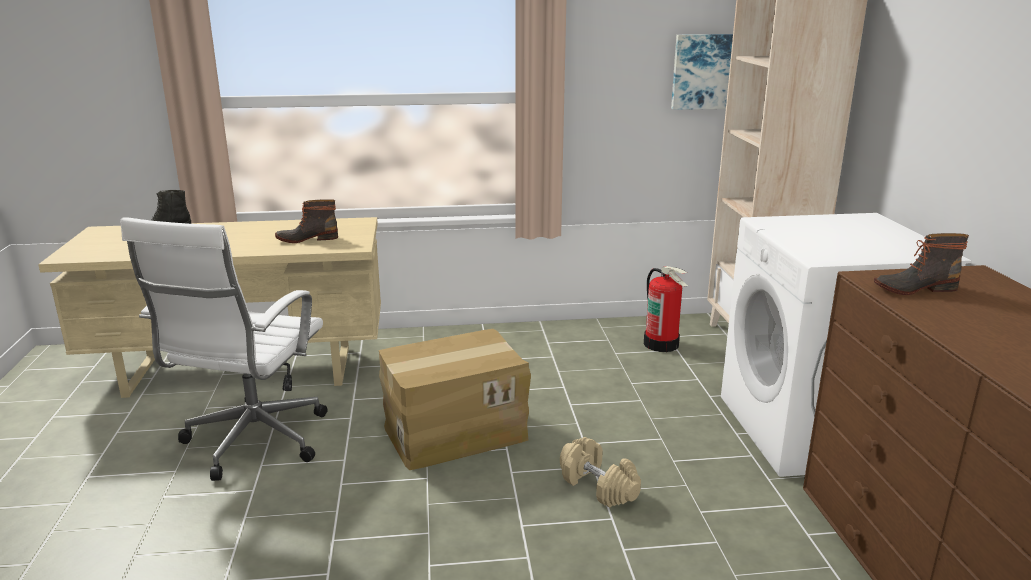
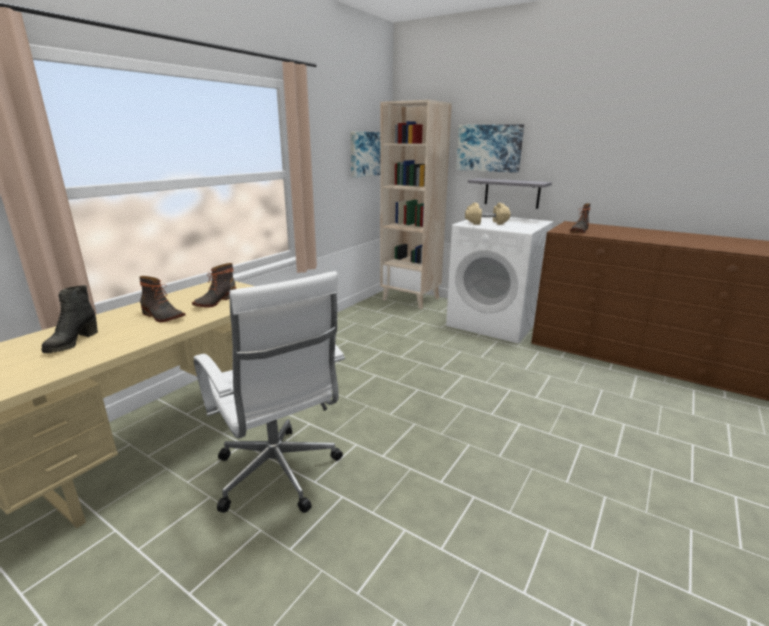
camera: 50 degrees left, 0 degrees up
(247, 239) = (162, 316): none -> boot
(454, 432) = (379, 396): cardboard box -> none
(599, 486) = (481, 381): beige dumbbell -> beige dumbbell (486, 223)
(662, 344) = (381, 315): fire extinguisher -> none
(907, 81) = (489, 148): none -> picture
(926, 181) = (512, 193): none -> grey shelf

